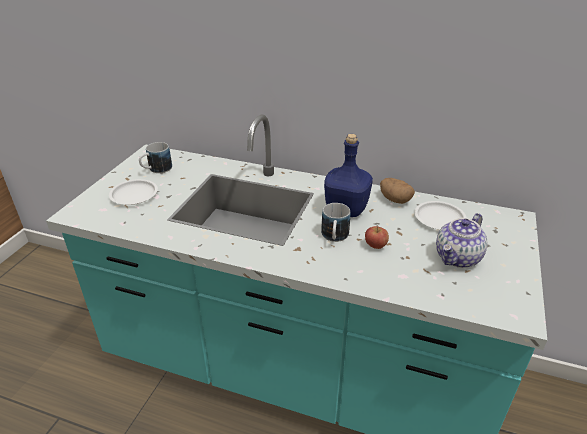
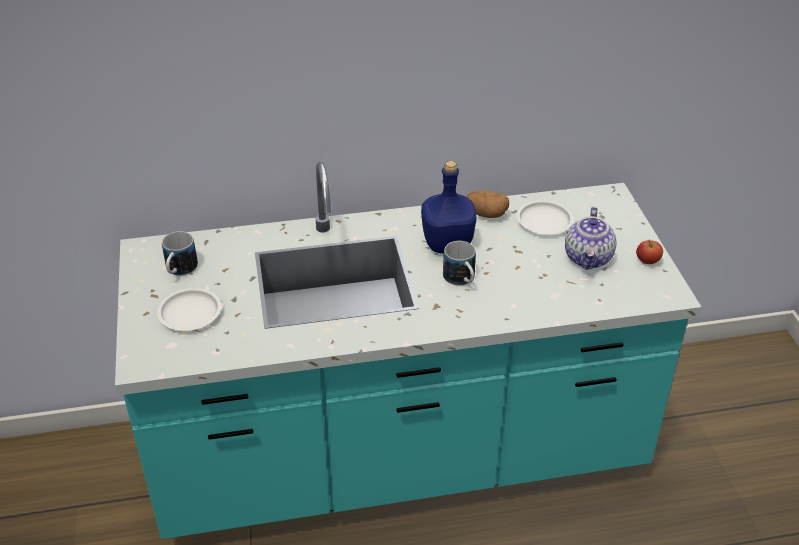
camera: 30 degrees left, 5 degrees up
(375, 246) = (507, 274): apple -> apple (647, 261)

